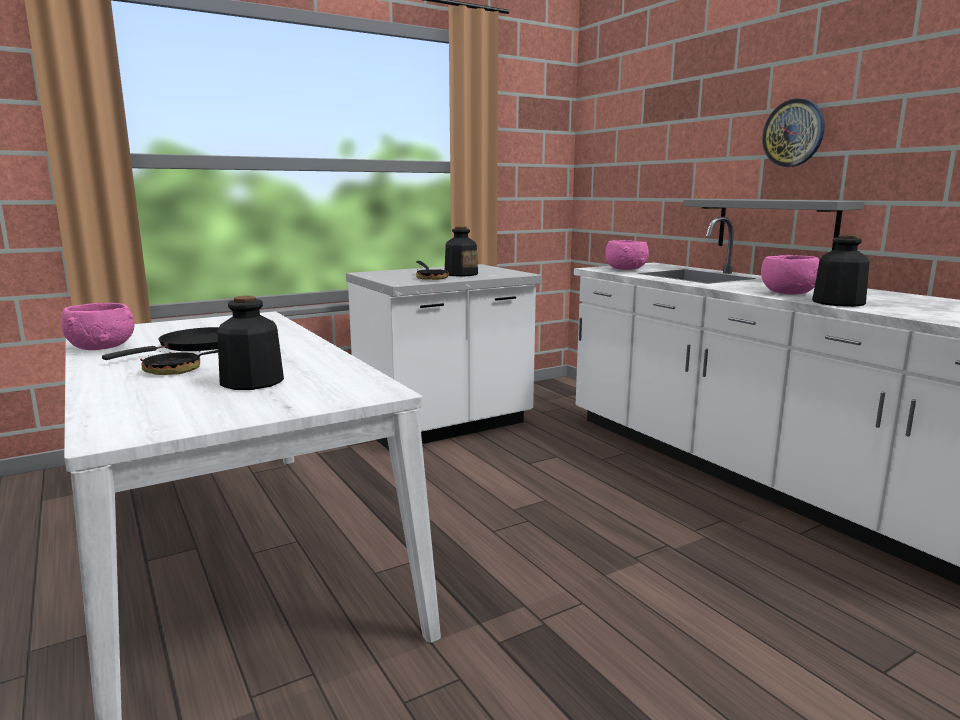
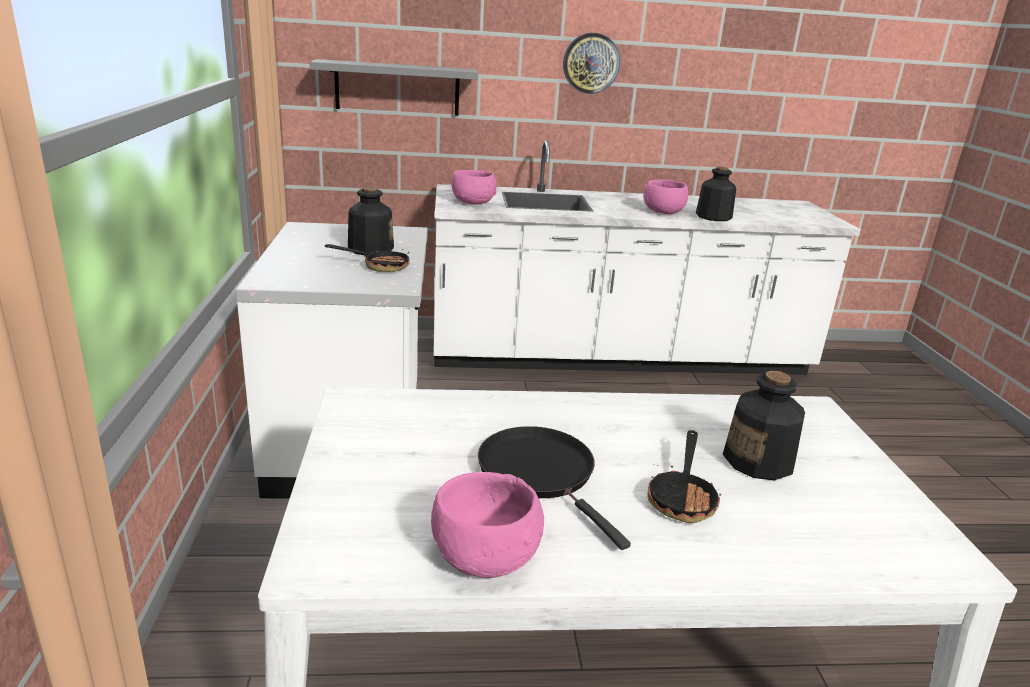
camera: 65 degrees left, 10 degrees up
(775, 225) = (575, 144): grey shelf -> grey shelf (397, 88)

